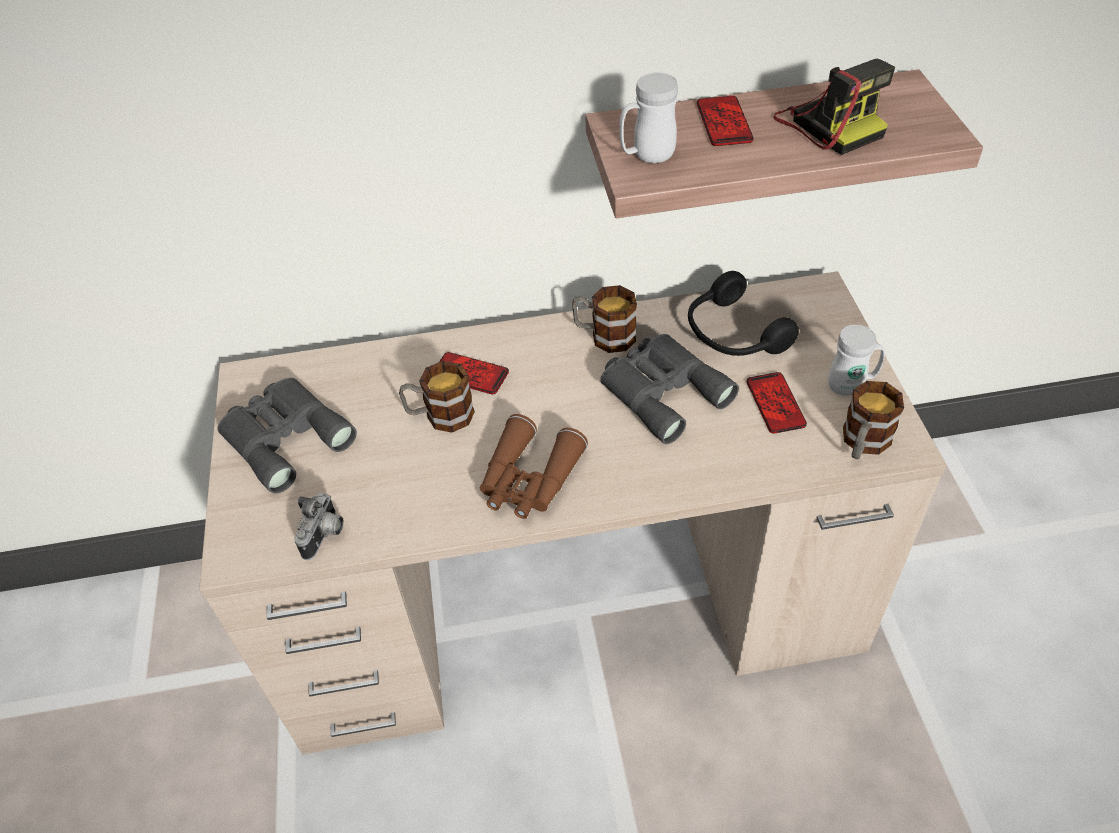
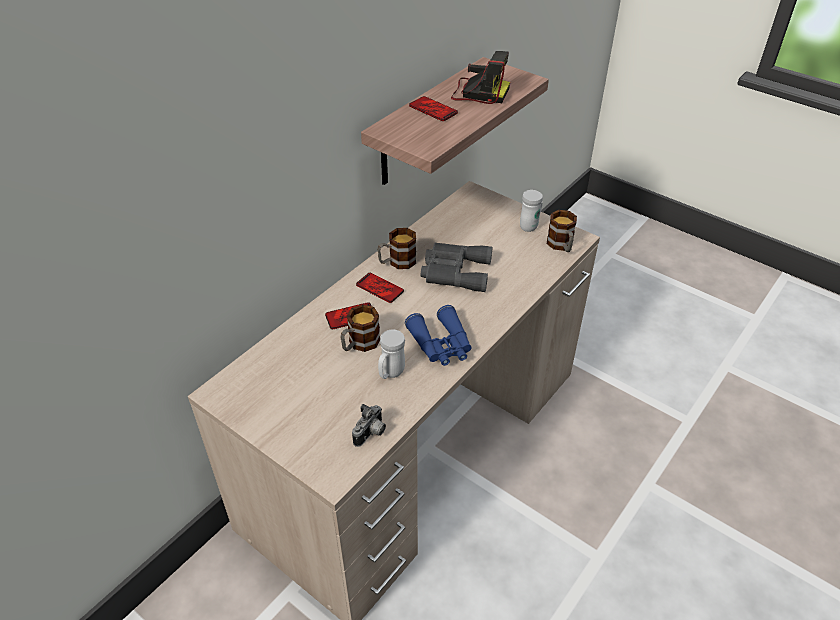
camera: 45 degrees left, 5 degrees down
(285, 436) = (284, 405): grey binoculars -> none
(325, 536) = (371, 434): camera -> camera turned 60 degrees clockwise
(529, 480) = (441, 345): brown binoculars -> blue binoculars
(647, 157) = (420, 138): white mug -> white mug (391, 373)
(732, 334) = (456, 230): black headphones -> none
(775, 403) = (509, 249): phone -> phone (379, 288)

